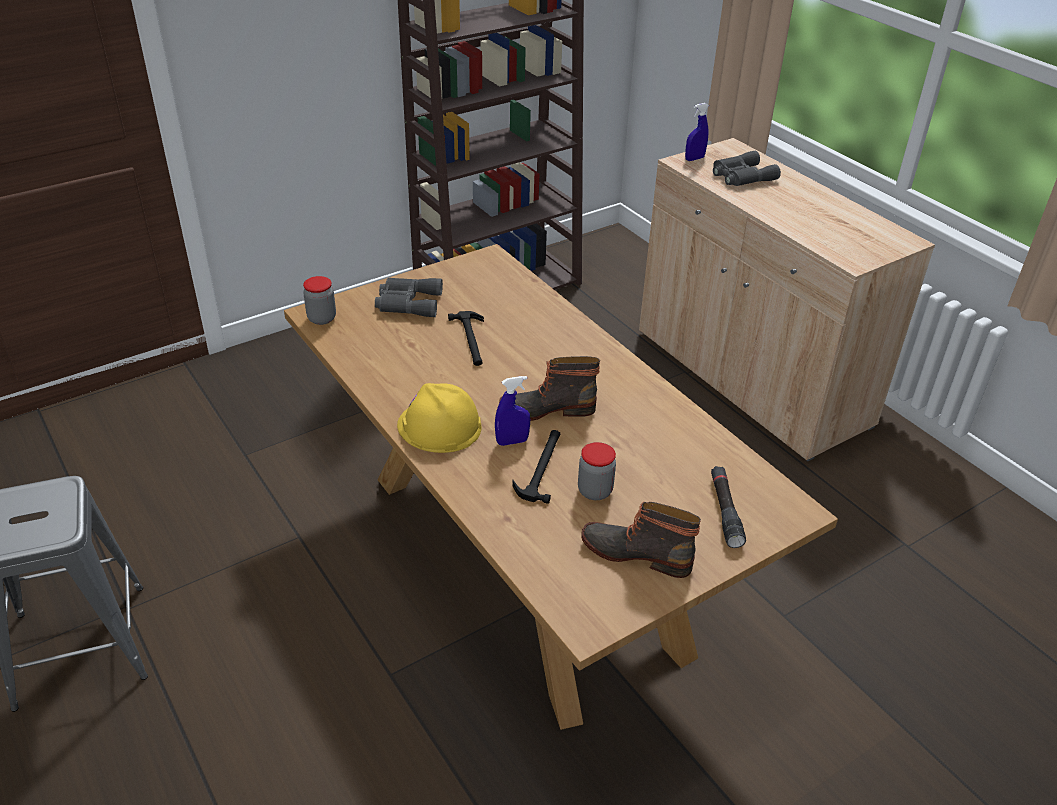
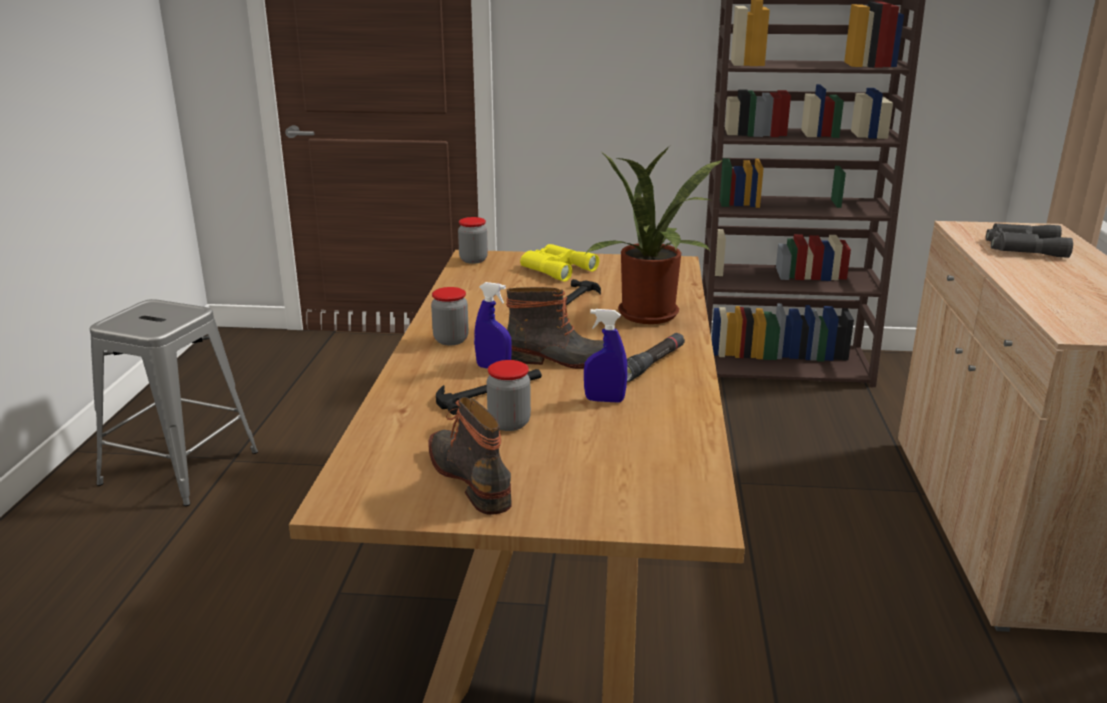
camera: 40 degrees right, 15 degrees down
(407, 302) = (555, 268): grey binoculars -> yellow binoculars
(439, 426) = (451, 340): yellow hard hat -> jar
(547, 408) = (562, 359): boot -> boot turned 150 degrees clockwise
(551, 332) = (652, 317): none -> potted plant
(694, 159) = (981, 227): blue spray bottle -> blue spray bottle (604, 400)
(725, 511) = (615, 487): black flashlight -> black flashlight (652, 364)

